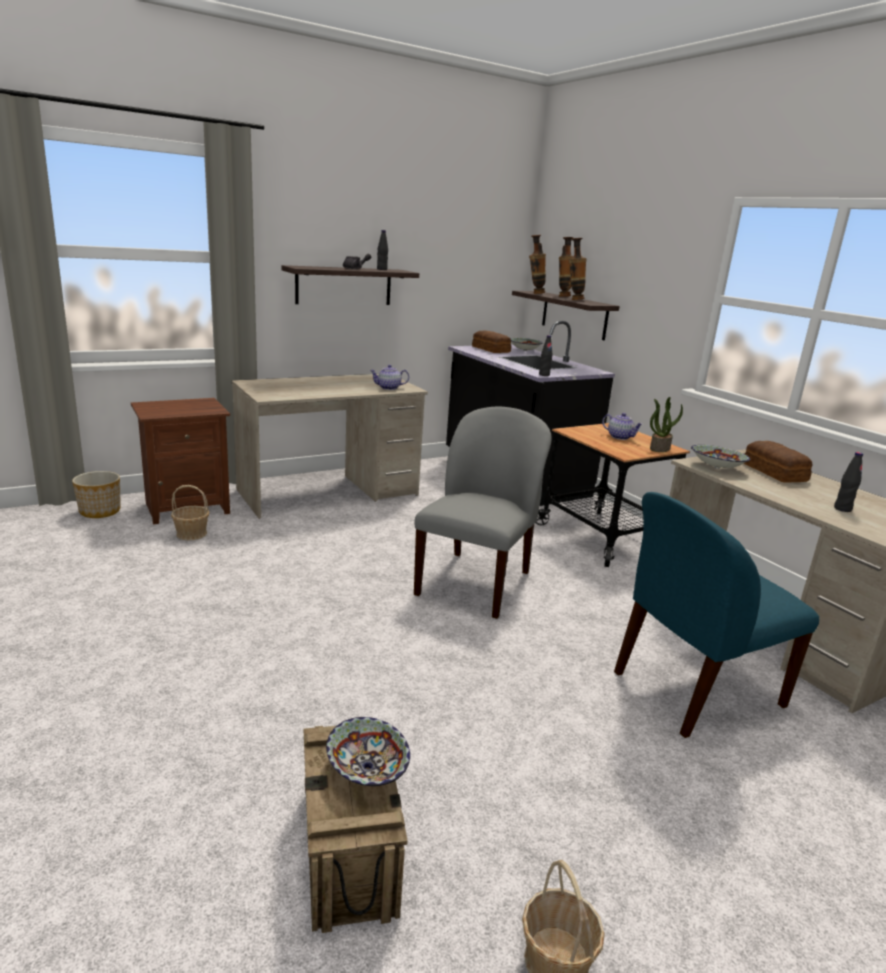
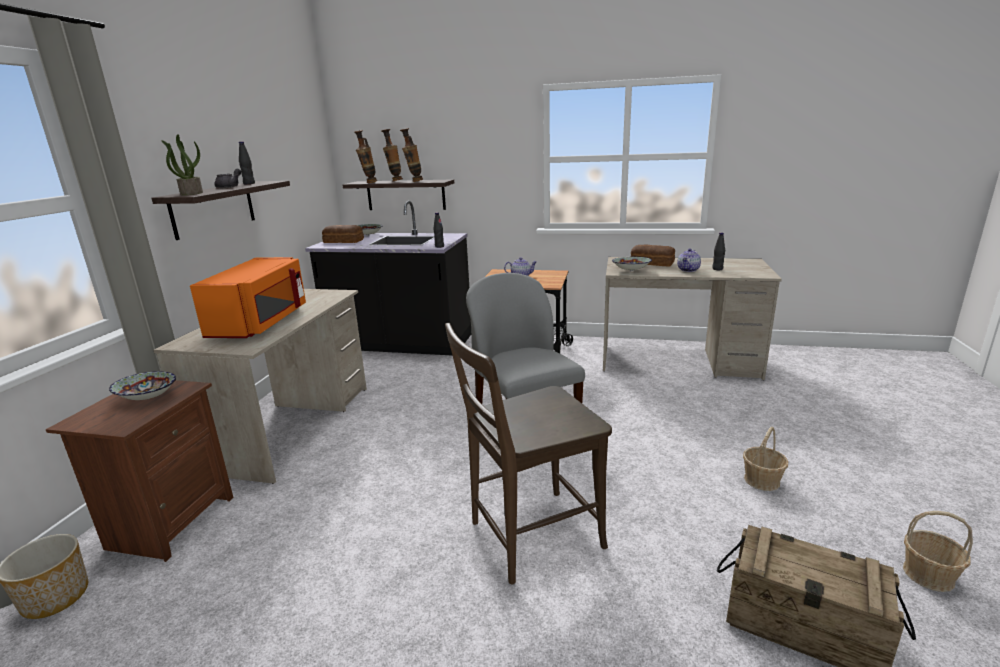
camera: 45 degrees left, 0 degrees up
(192, 534) = (235, 539): basket -> basket (762, 480)
(314, 387) = (262, 322): none -> orange microwave
(315, 644) = (529, 536): none -> brown chair
(368, 770) = (809, 554): bowl -> bowl (148, 398)
(388, 388) = (322, 298): teapot -> teapot (688, 270)
(659, 448) = (554, 274): potted plant -> potted plant (191, 193)
(694, 690) = (714, 410): blue chair -> none

